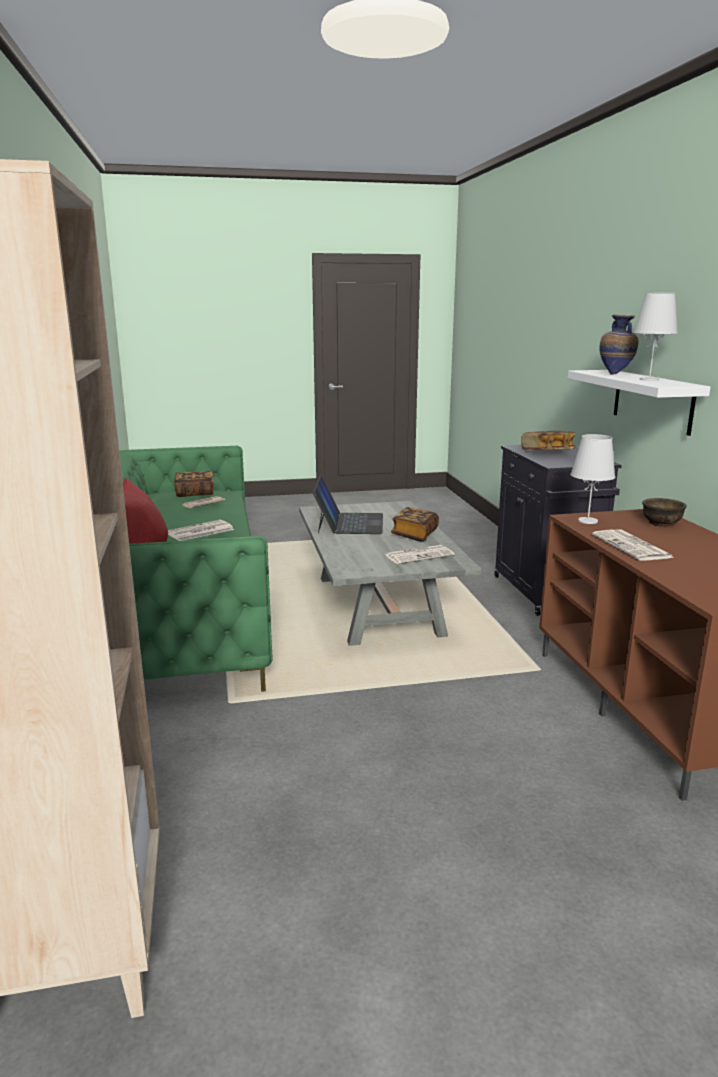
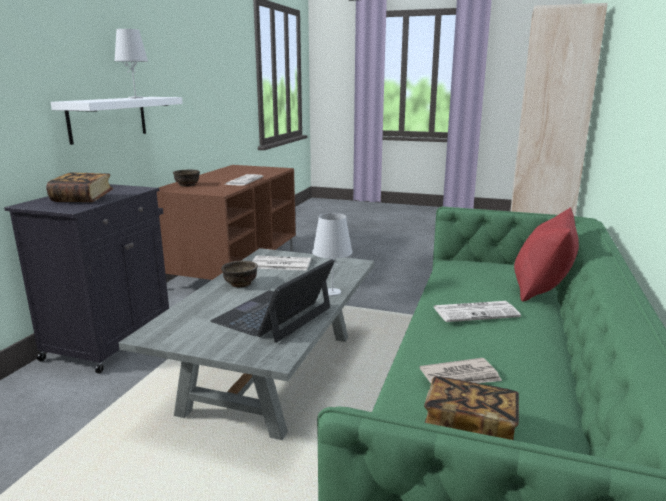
camera: 150 degrees left, 0 degrees up
(414, 534) = (240, 284): book -> brown bowl
(588, 521) = (218, 190): white table lamp -> white table lamp (332, 292)
(616, 374) = (108, 99): vase -> none

